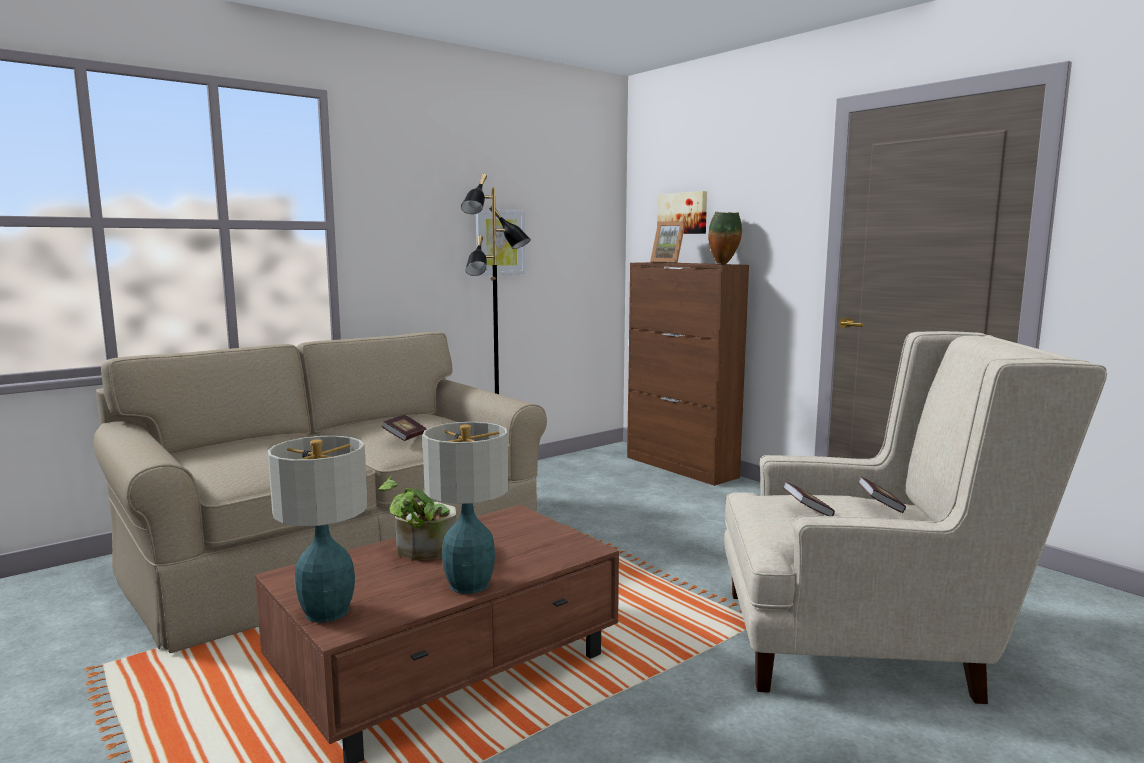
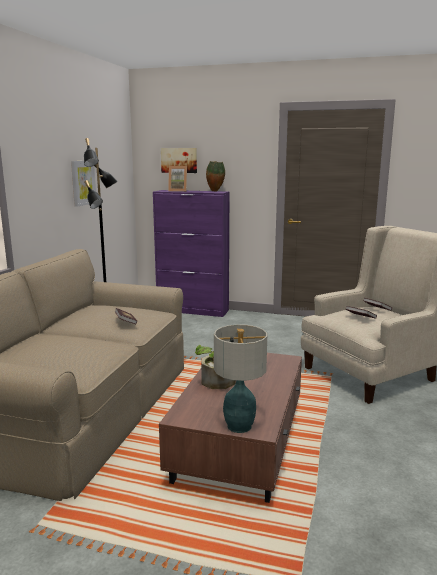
camera: 35 degrees left, 5 degrees up
(468, 585) = (274, 391): table lamp -> none
(681, 467) = (193, 310): brown cabinet -> purple cabinet

